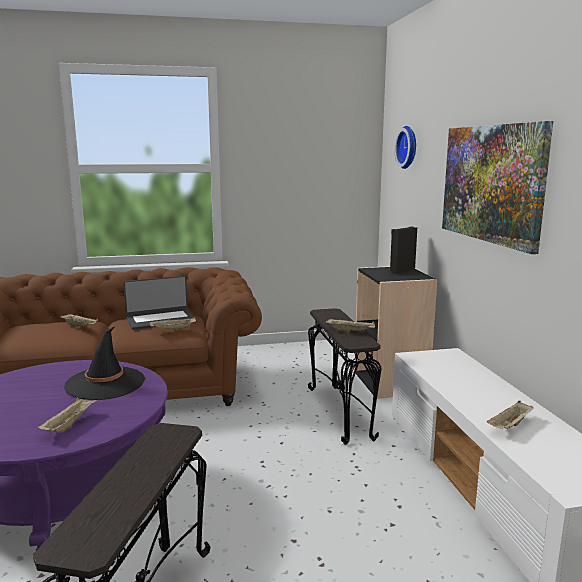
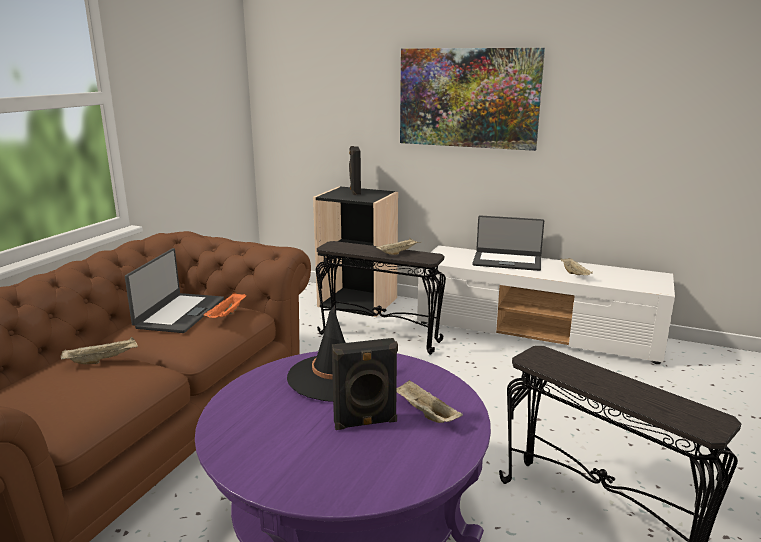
camera: 55 degrees left, 5 degrees up
(43, 409) = (365, 423): none -> black speaker
(172, 330) = (227, 315): beige tray -> orange tray
(409, 147) = (314, 65): wall clock -> none
(476, 384) = (507, 261): none -> laptop

